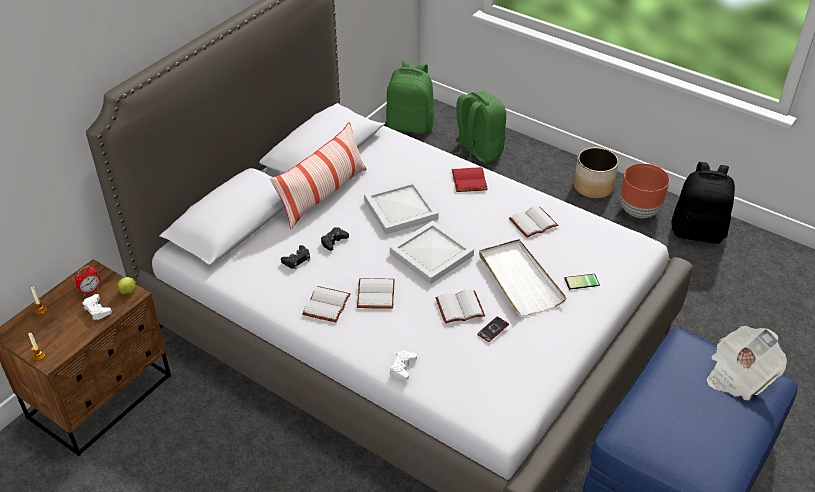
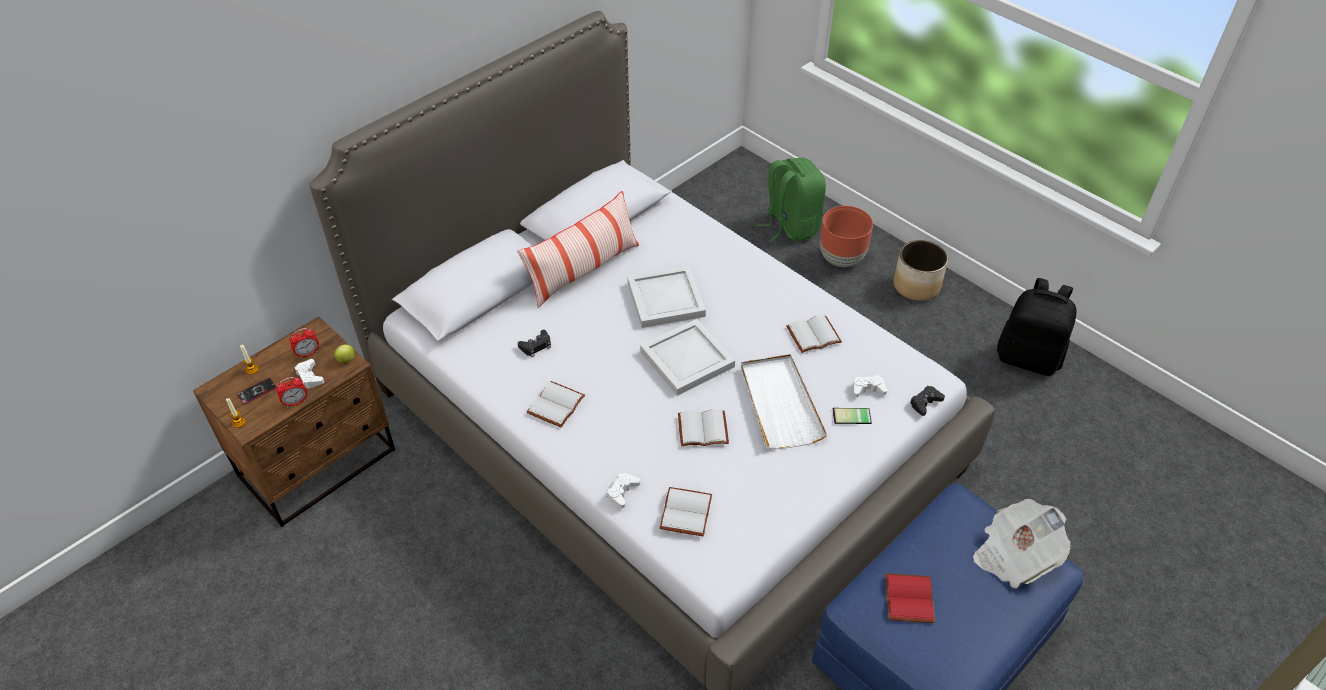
camera: 10 degrees right, 5 degrees up
(89, 332) = (296, 402): none -> alarm clock
(334, 241) = (582, 329): black game controller -> black game controller (925, 403)
(374, 294) = (612, 398): white book -> white book (684, 511)
(410, 125) = (721, 184): green backpack -> none
(468, 180) = (751, 272): red book -> red book (907, 598)
(493, 329) = (734, 461): phone -> phone (257, 391)
(589, 259) = (867, 389): none -> white game controller
(639, 211) = (964, 323): brown planter -> brown planter (842, 259)

